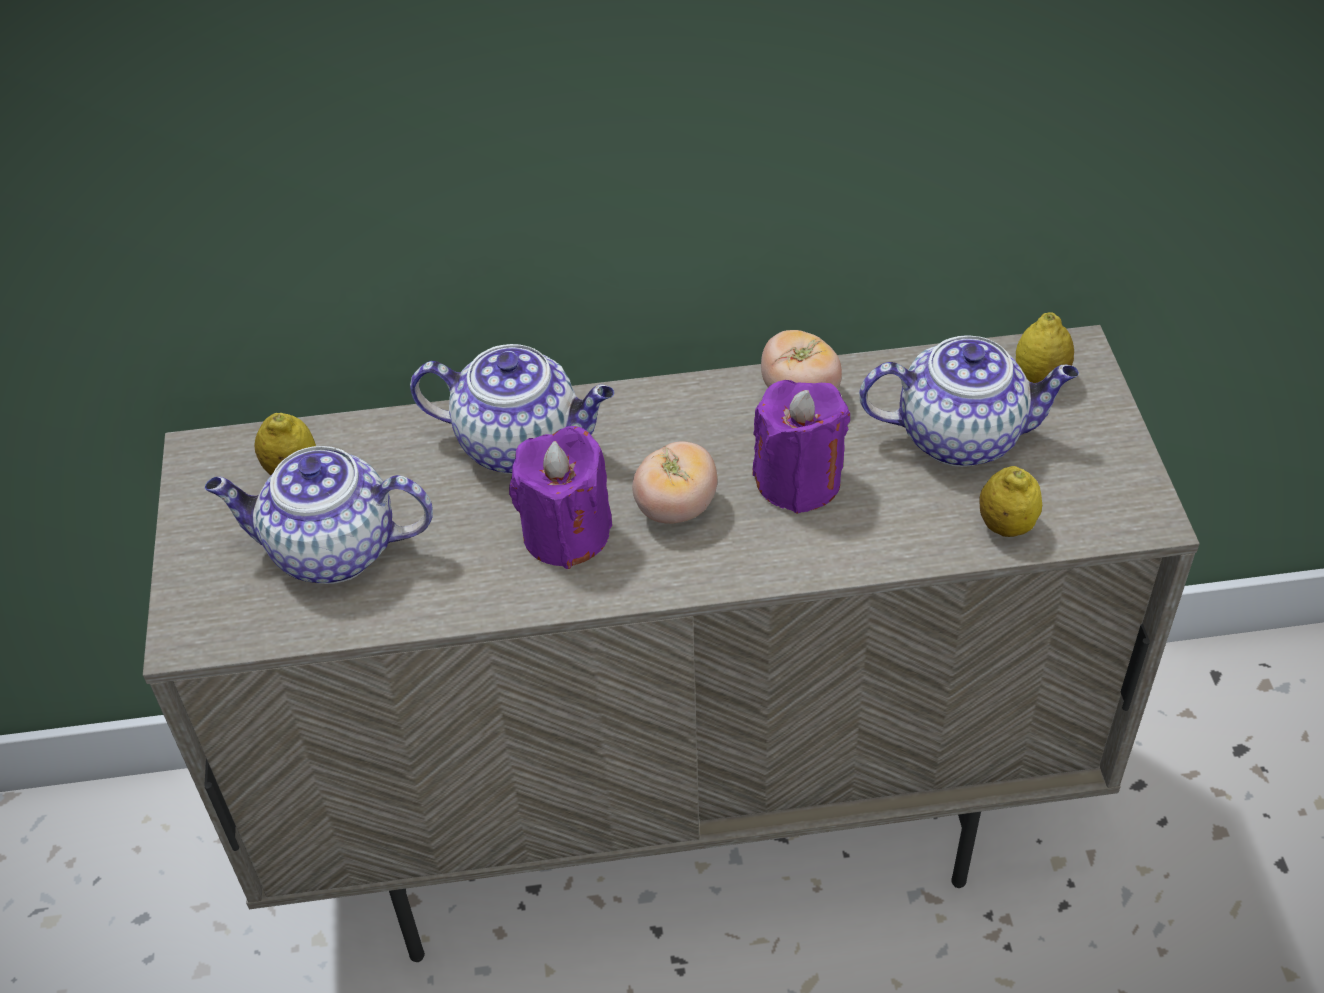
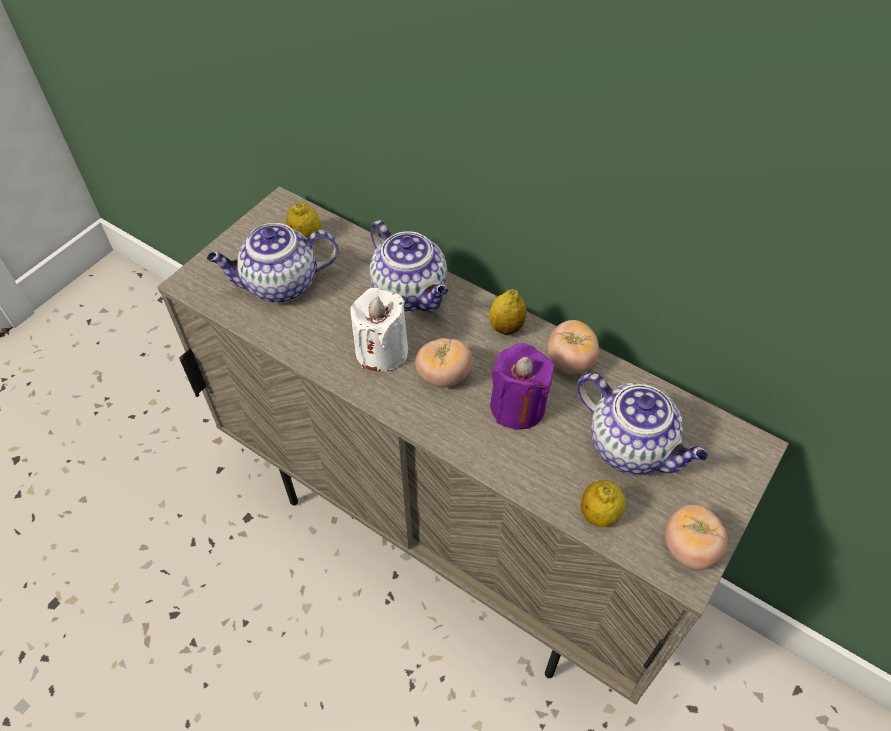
camera: 40 degrees right, 5 degrees up
(330, 551) = (280, 285): teapot -> teapot turned 60 degrees counterclockwise
(566, 533) = (381, 351): purple candle -> white candle
(1040, 378) = (714, 447): lemon -> lemon (506, 327)
(1123, 491) = (689, 548): none -> tomato

